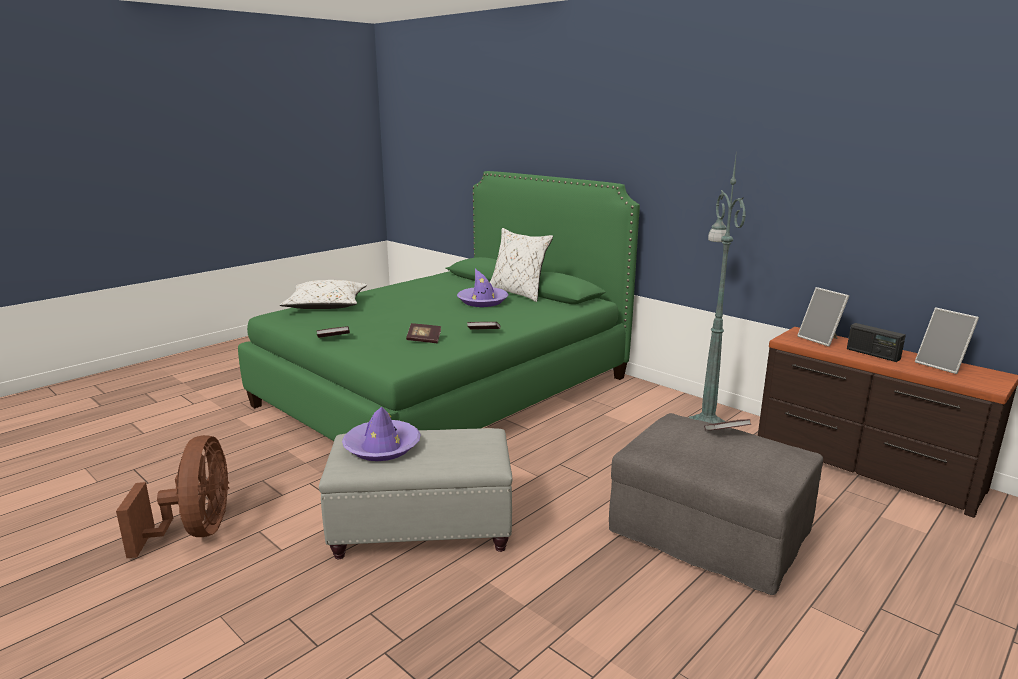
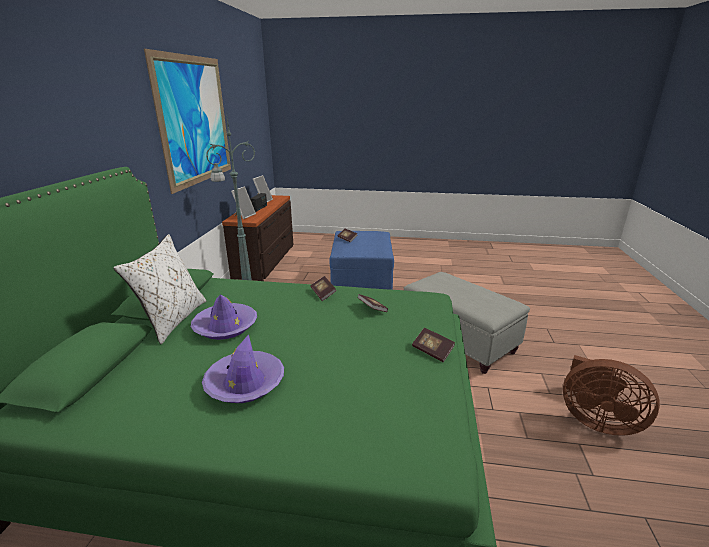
camera: 125 degrees left, 5 degrees up
(196, 531) = (595, 420): brown fan -> brown fan turned 105 degrees counterclockwise
(326, 306) = (348, 435): white pillow -> none
(382, 447) = (480, 303): purple hat -> purple hat (245, 383)
(708, 533) = (362, 280): grey ottoman -> blue ottoman
(790, 163) = (195, 121): none -> picture

